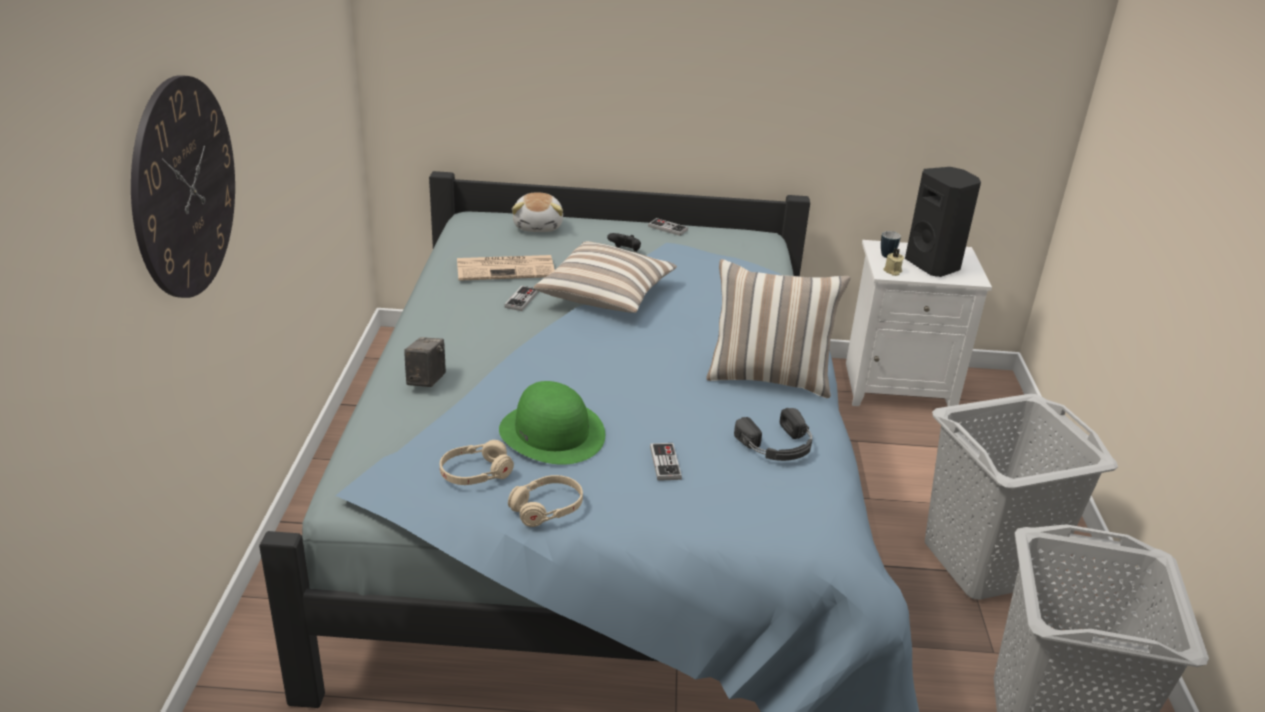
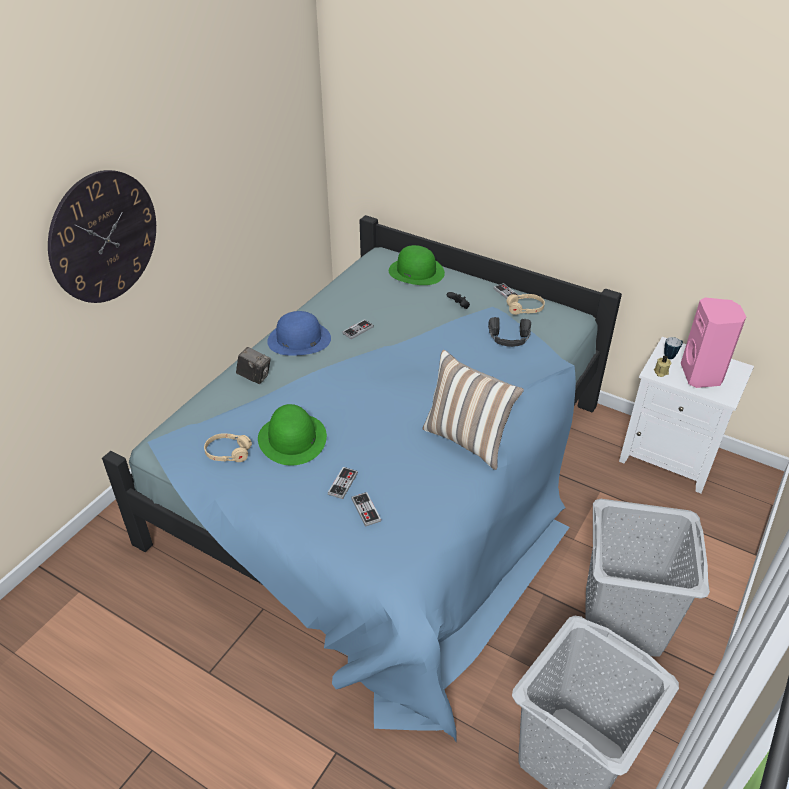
camera: 30 degrees right, 10 degrees up
(426, 381) = (255, 377): camera -> camera turned 75 degrees clockwise
(450, 326) = (299, 339): none -> blue hat
(507, 268) = (368, 302): newspaper -> none
(539, 226) = (416, 271): plush toy -> green hat
(547, 508) = (248, 491): beige headphones -> beige headphones (525, 309)
(606, 297) = (414, 342): pillow -> none
(721, 482) = (366, 510): none -> game controller
(778, 446) = (426, 495): black headphones -> black headphones (509, 338)
(934, 265) = (702, 375): black speaker -> pink speaker

